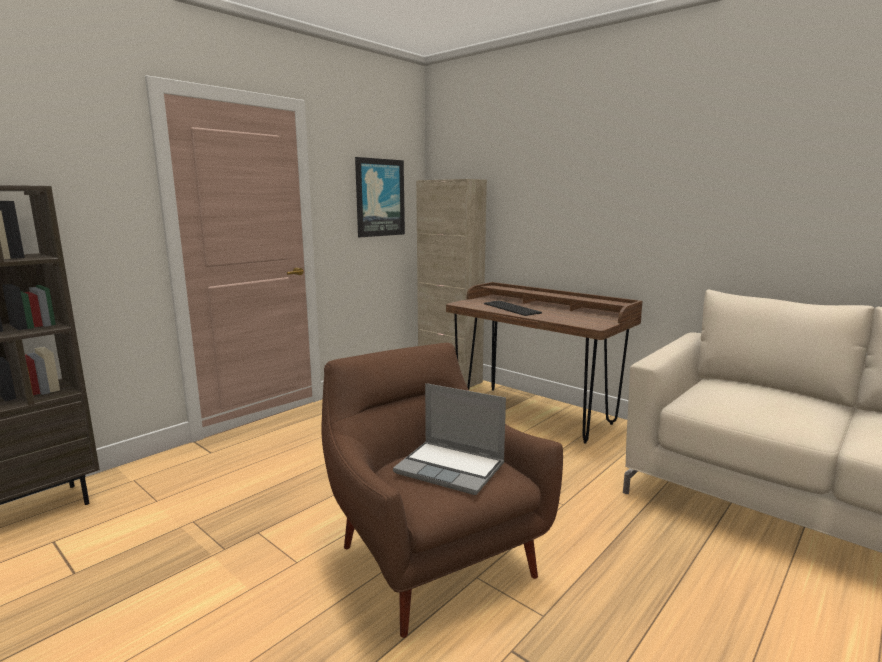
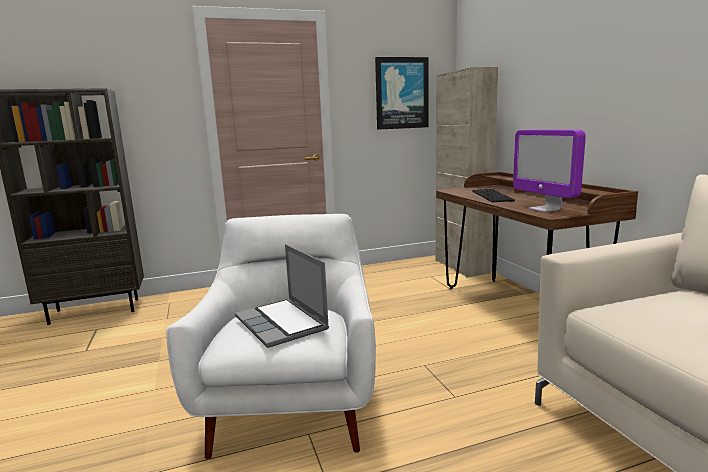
camera: 30 degrees right, 0 degrees up
(431, 556) = (292, 405): brown armchair -> white armchair
(580, 320) = (544, 209): none -> monitor

